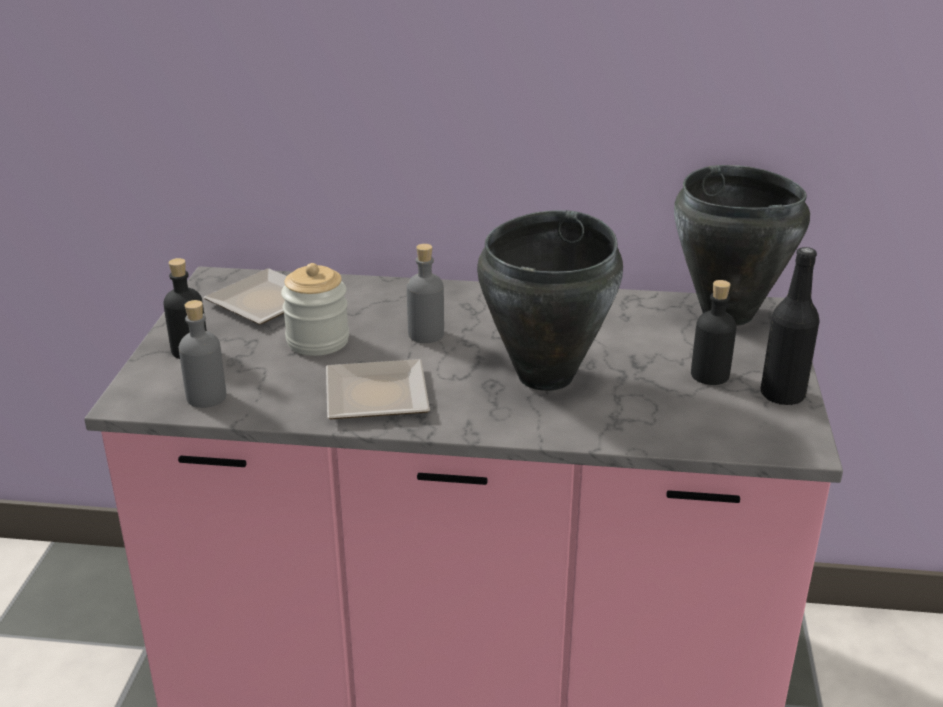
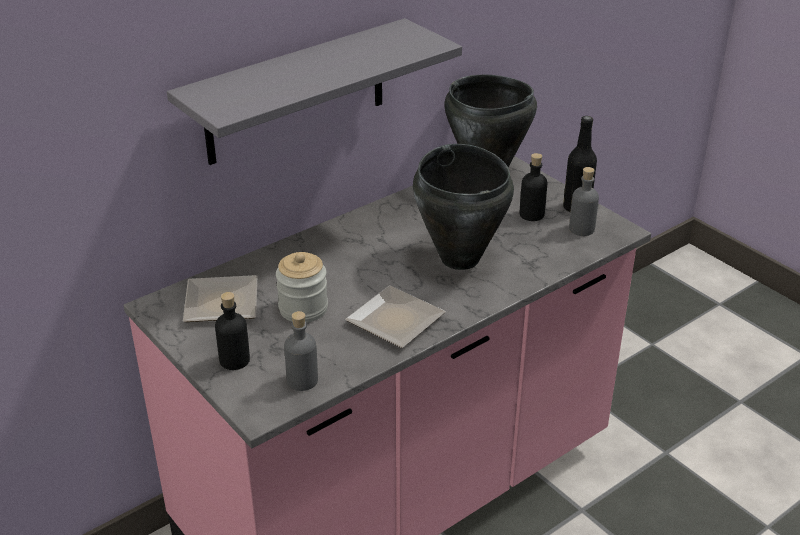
camera: 45 degrees left, 5 degrees up
(426, 334) = (357, 269): grey bottle -> grey bottle (581, 229)
(453, 94) = (296, 92): none -> grey shelf

